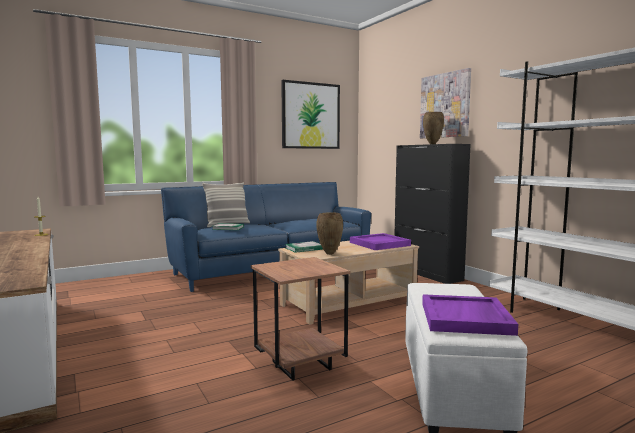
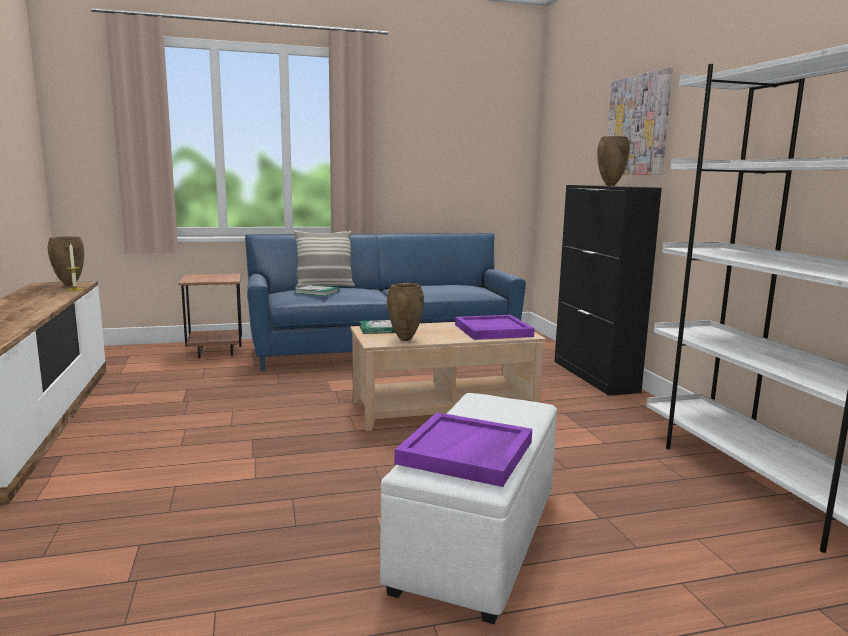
camera: 15 degrees right, 5 degrees up
(30, 232) = (69, 285): none -> brown vase
(299, 365) = (307, 483): brown side table -> brown side table (215, 352)
(310, 115) = (463, 137): picture -> none

